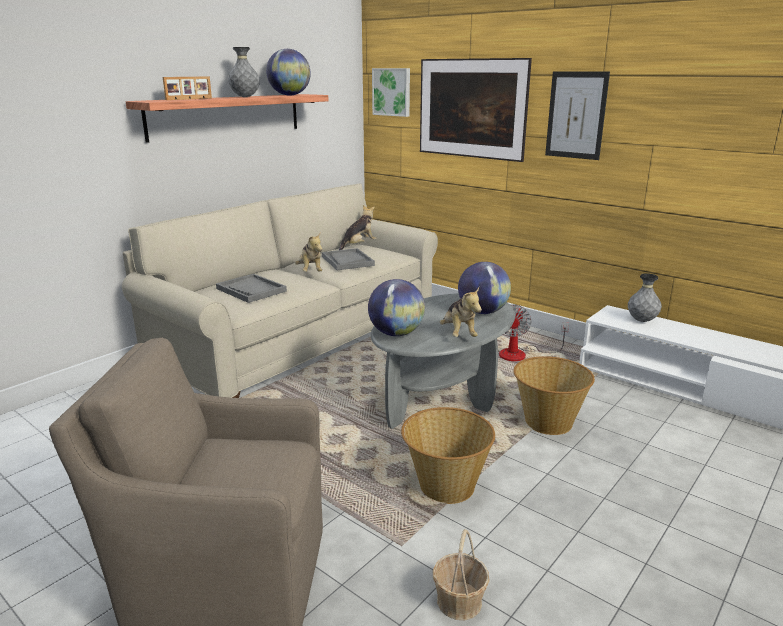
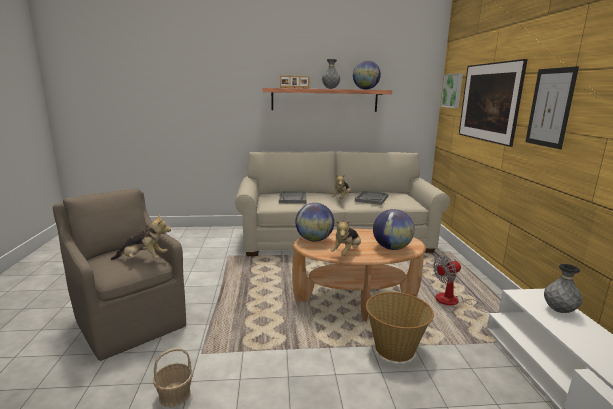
camera: 45 degrees right, 5 degrees down
(358, 246) = (397, 193): plush toy -> plush toy (143, 260)
(443, 395) = (356, 299): grey coffee table -> brown coffee table
(445, 485) = (270, 342): basket -> none

